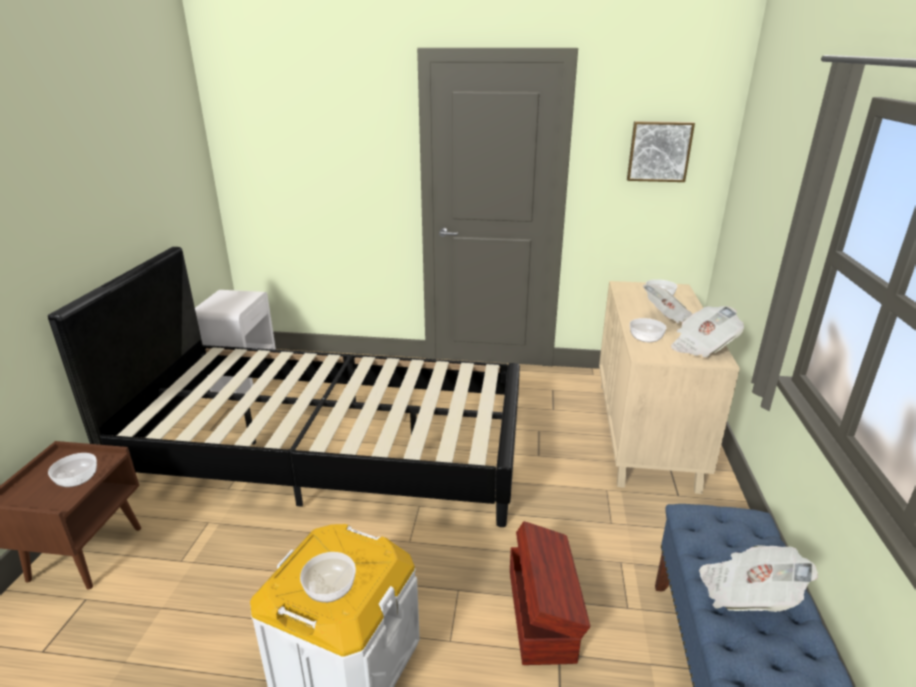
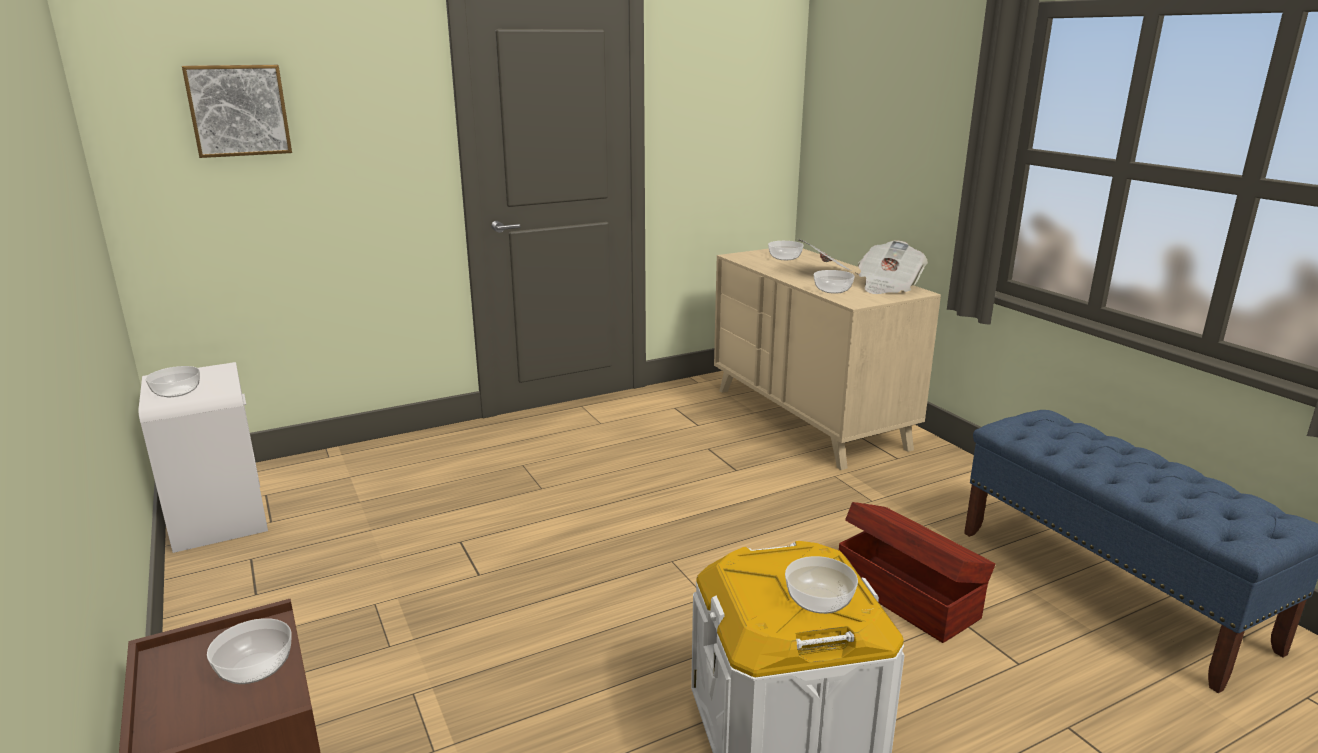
camera: 35 degrees left, 5 degrees down
(218, 304) = (177, 392): none -> bowl
(330, 450) = (484, 550): black bed -> none
(659, 151) = (735, 98): picture -> picture (238, 110)
(747, 594) = (1116, 462): newspaper -> none

